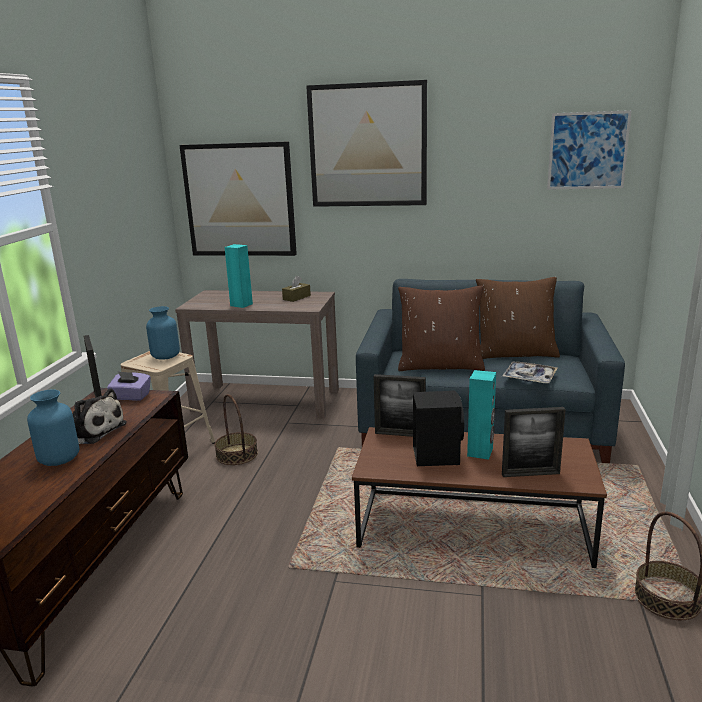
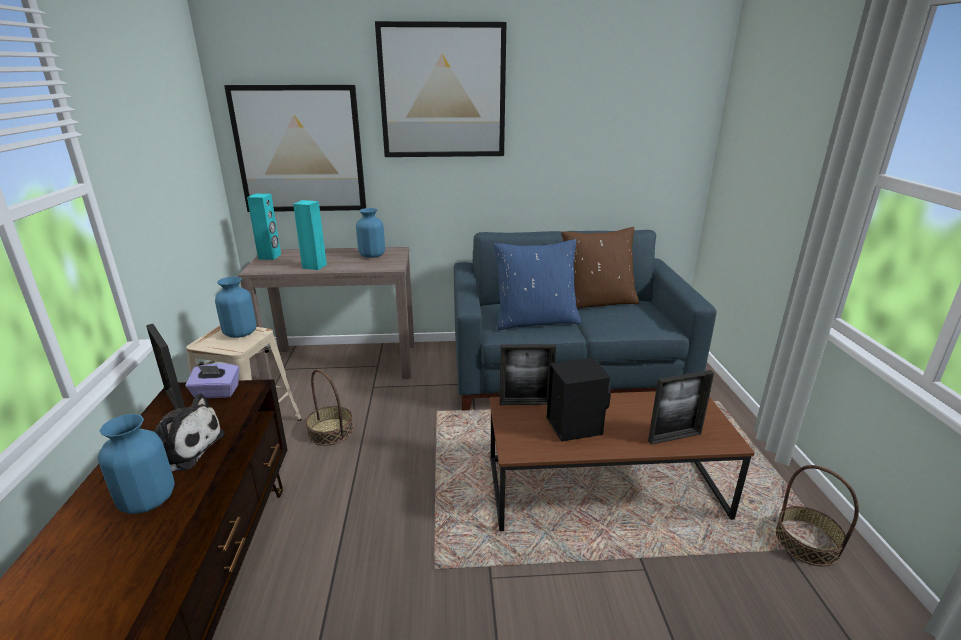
camera: 15 degrees left, 5 degrees up
(296, 297) = (372, 255): brown tissue box -> blue vase
(440, 365) = (536, 321): brown pillow -> blue pillow
(480, 452) = (615, 416): turquoise speaker -> turquoise speaker (270, 256)
(529, 378) = (626, 329): tray -> none
(587, 151) = (658, 103): picture -> none

